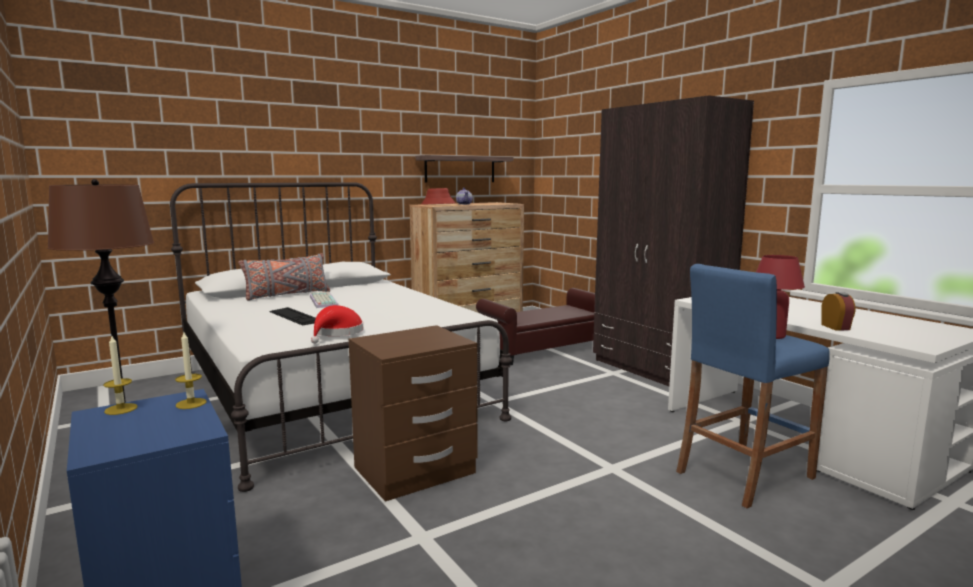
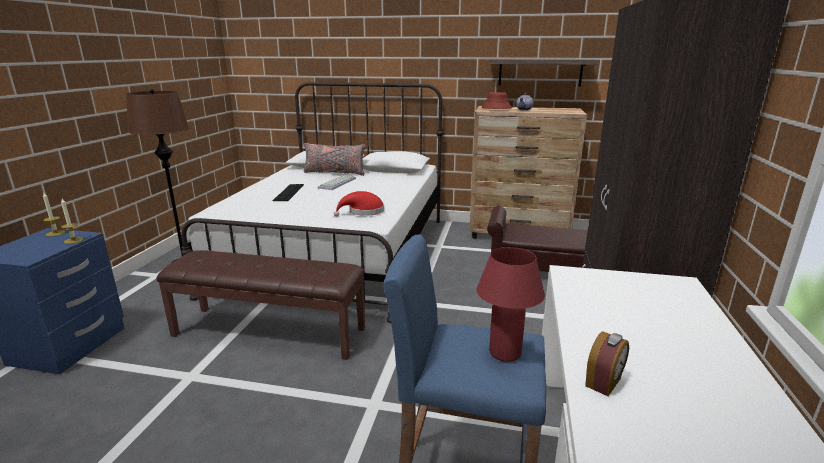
camera: 45 degrees right, 10 degrees up
(337, 333) = (264, 213): red hat -> red hat (363, 212)
(415, 471) = (270, 331): brown nightstand -> brown bench

